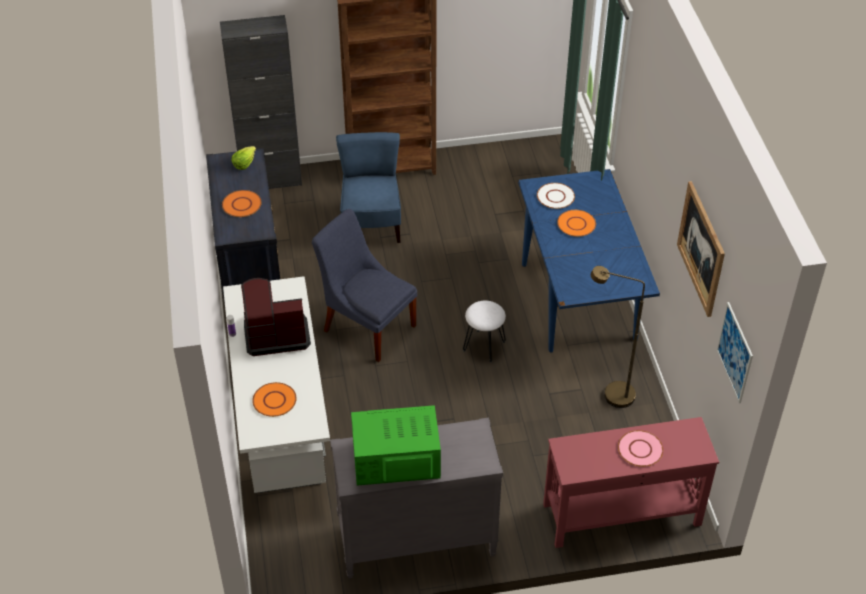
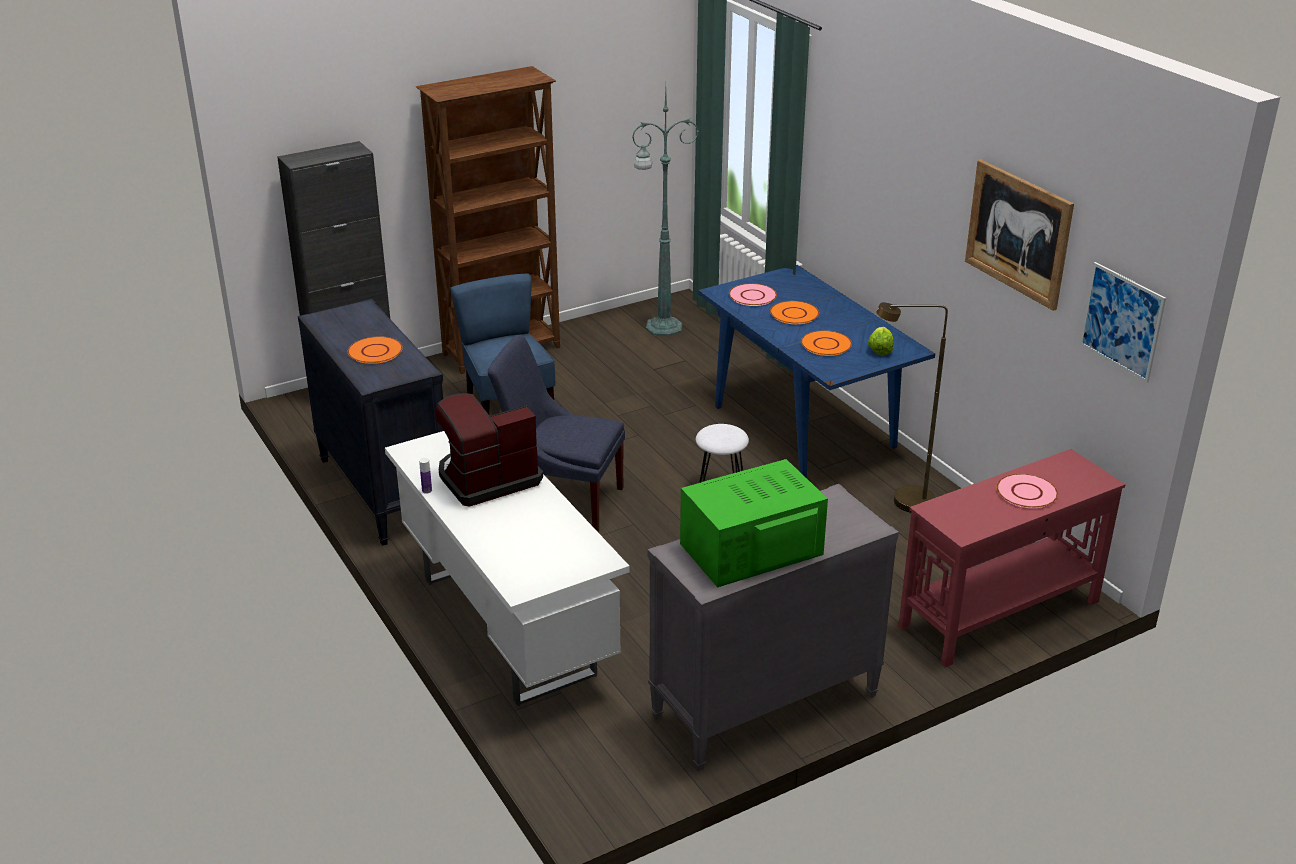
camera: 20 degrees left, 15 degrees down
(244, 163) = (355, 315): lettuce -> lettuce (880, 349)
(274, 400) = (528, 544): orange plate -> orange plate (826, 344)
(523, 171) = (661, 327): none -> green floor lamp
(555, 196) = (753, 296): white plate -> pink plate

